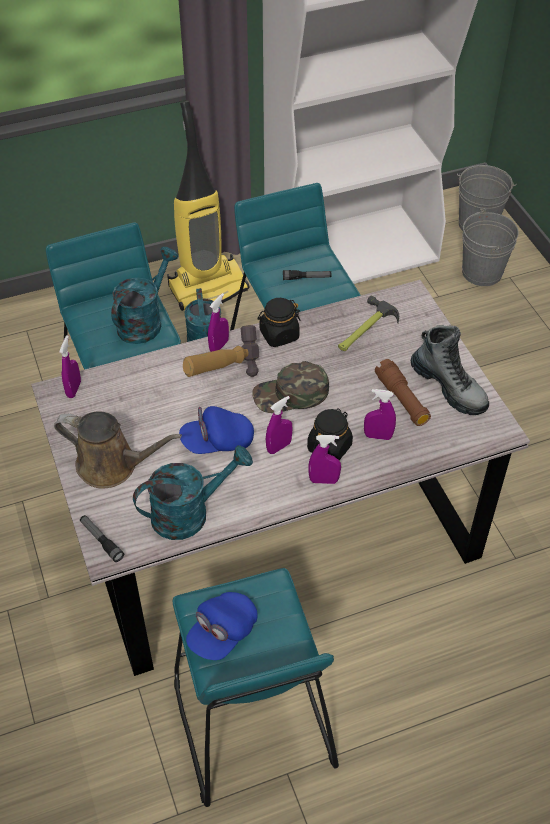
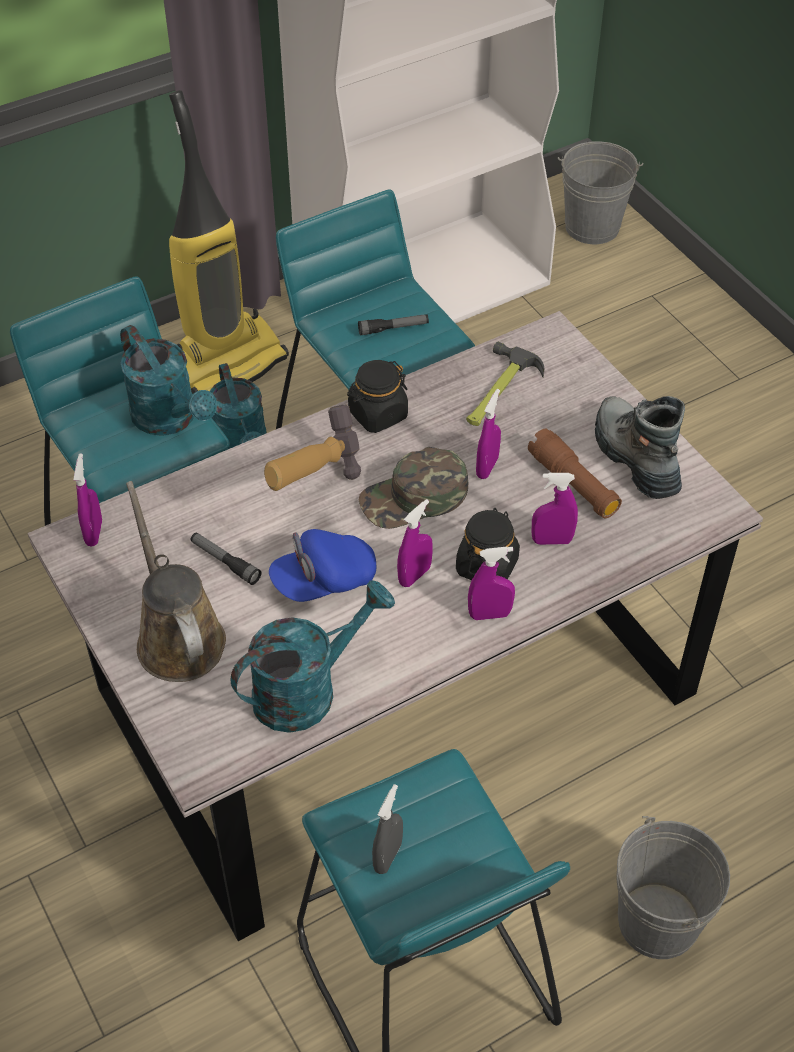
camera: 10 degrees left, 0 degrees up
(101, 540) = (186, 749): flashlight -> flashlight (225, 562)
(112, 465) = (177, 636): brown watering can -> brown watering can turned 120 degrees counterclockwise
(144, 321) = (171, 419): turquoise watering can -> turquoise watering can turned 120 degrees clockwise
(219, 346) = (294, 442): purple spray bottle -> purple spray bottle (487, 467)
(222, 633) = (387, 856): blue cap -> grey spray bottle
(449, 387) = (635, 458): boot -> boot turned 150 degrees counterclockwise
(482, 272) = (612, 293): grey bucket -> grey bucket (657, 921)

